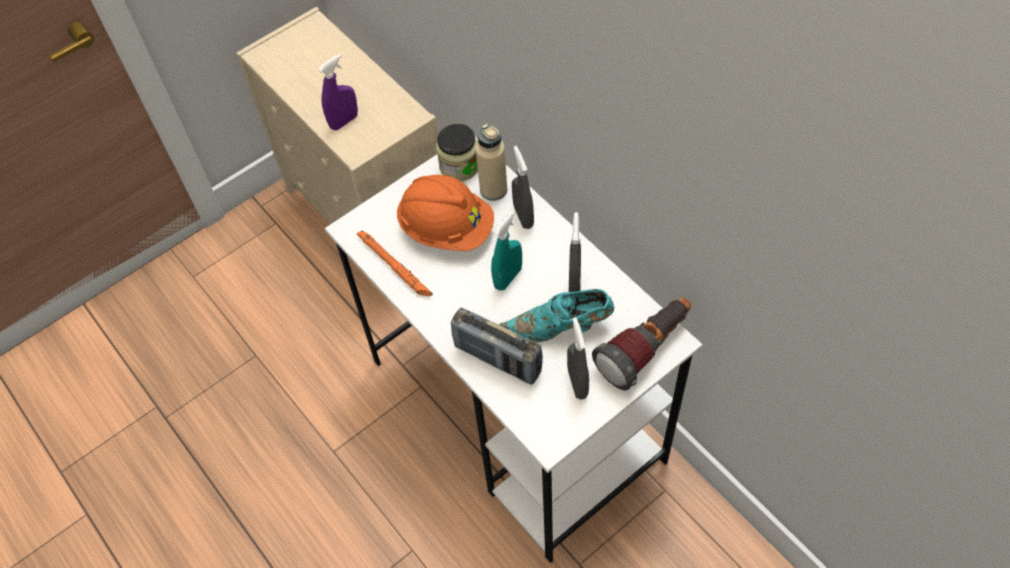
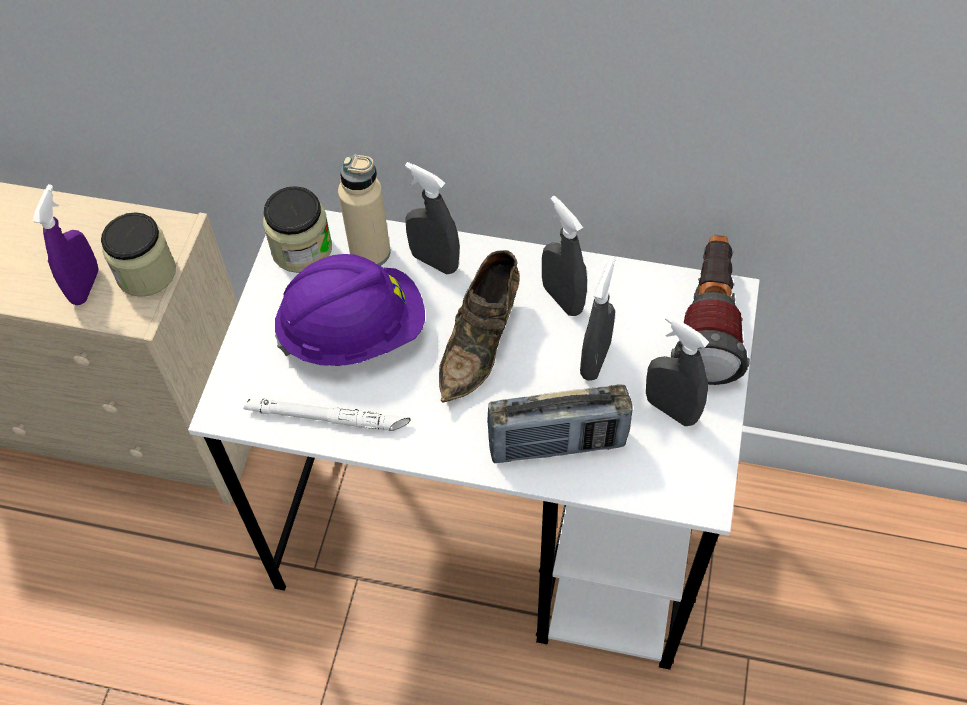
camera: 40 degrees left, 0 degrees up
(378, 132) = (146, 273): none -> jar
(394, 266) = (327, 418): orange flashlight -> white flashlight
(446, 229) = (353, 332): orange hard hat -> purple hard hat
(508, 278) = (481, 342): turquoise spray bottle -> brown shoe
(561, 328) = (595, 360): turquoise shoe -> grey spray bottle

